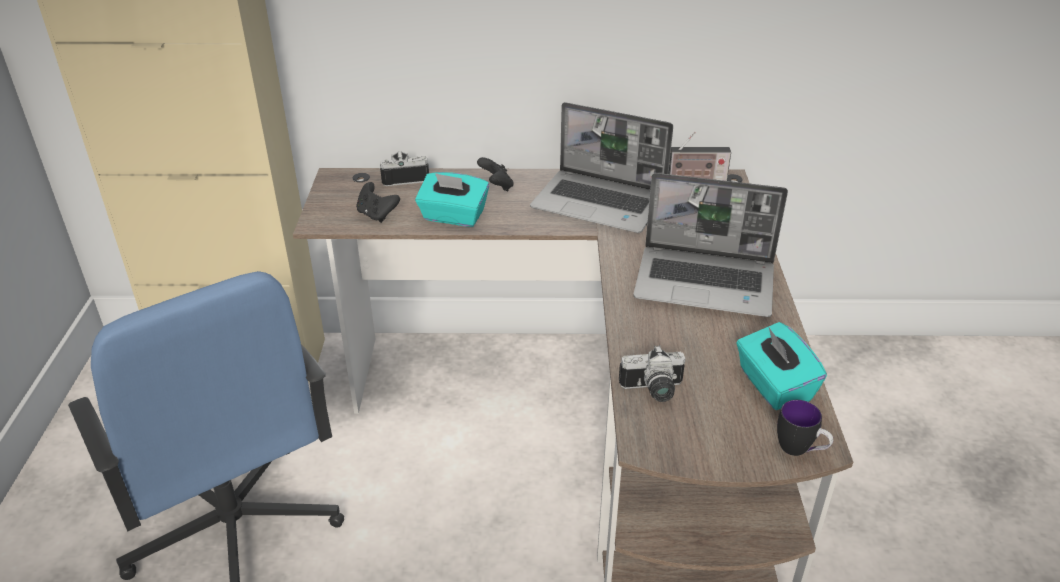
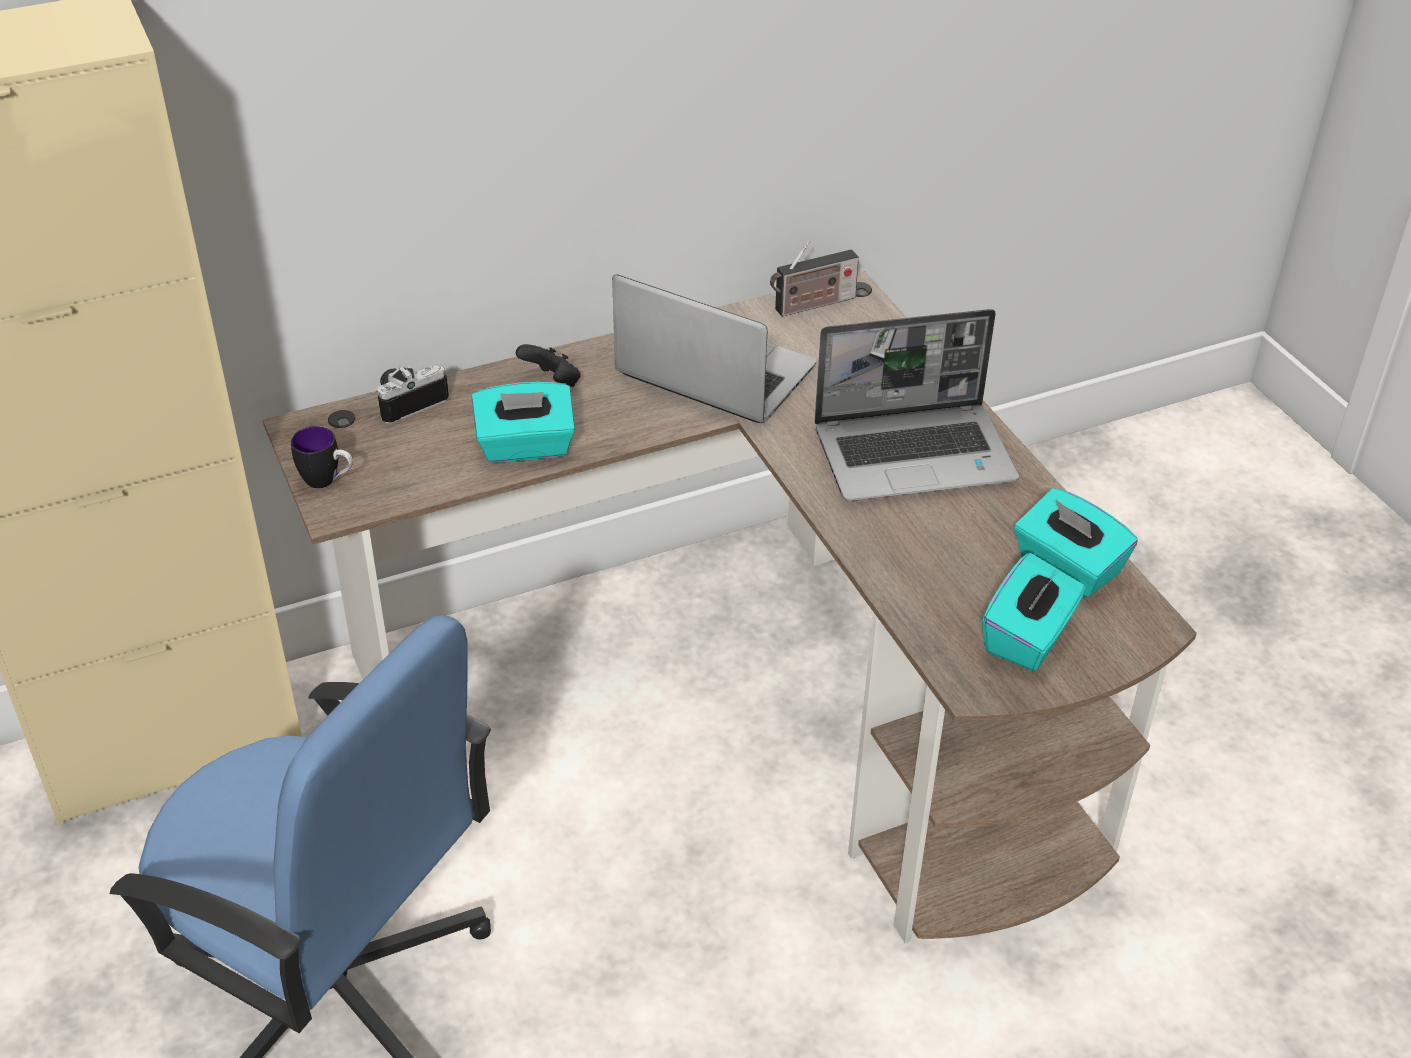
camera: 25 degrees left, 5 degrees up
(377, 215) = (414, 474): black game controller -> none
(600, 203) = (712, 372): laptop -> laptop turned 150 degrees counterclockwise
(653, 391) = (940, 617): camera -> none
(711, 424) = (1029, 637): none -> turquoise tissue box
(800, 451) = (1137, 638): mug -> mug (328, 481)

